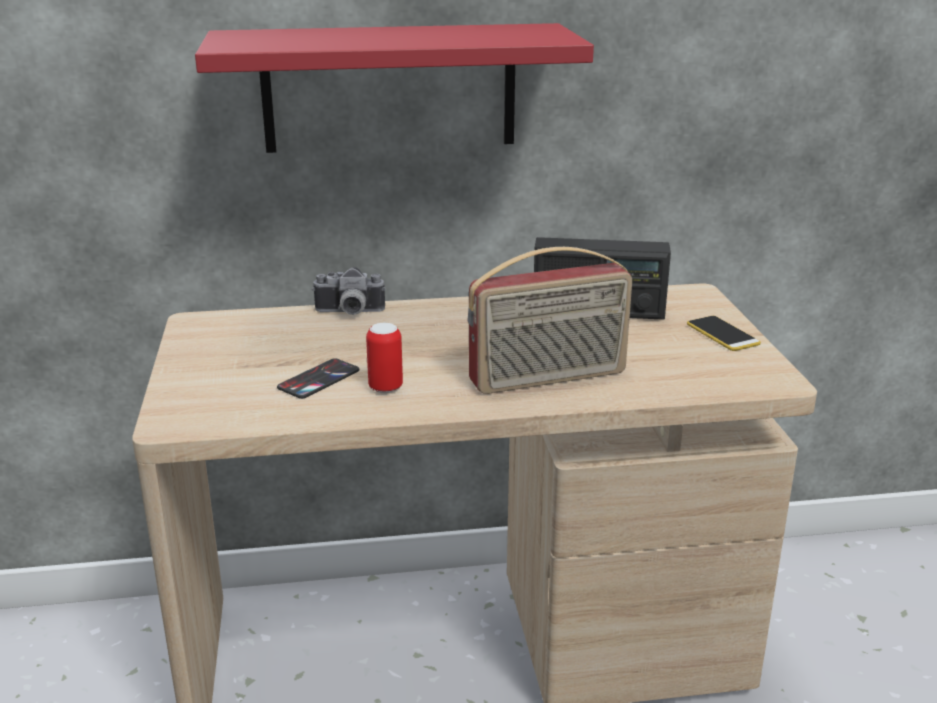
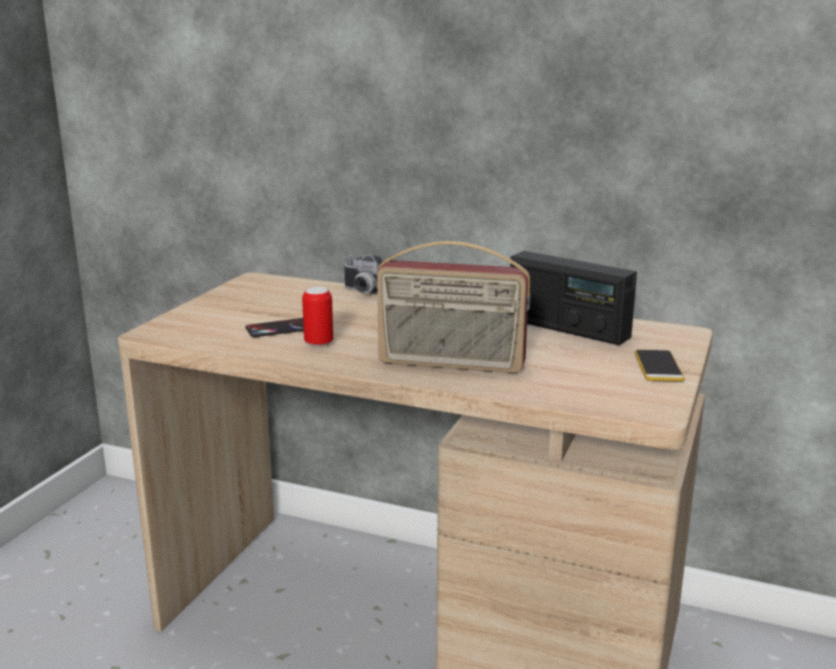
camera: 30 degrees right, 5 degrees down
(389, 88) = (420, 106): red shelf -> none

